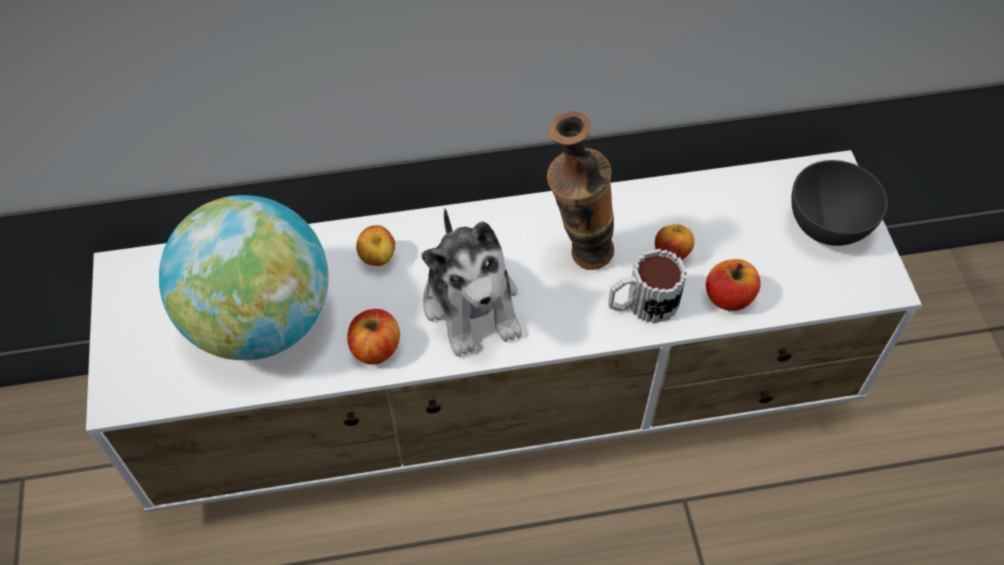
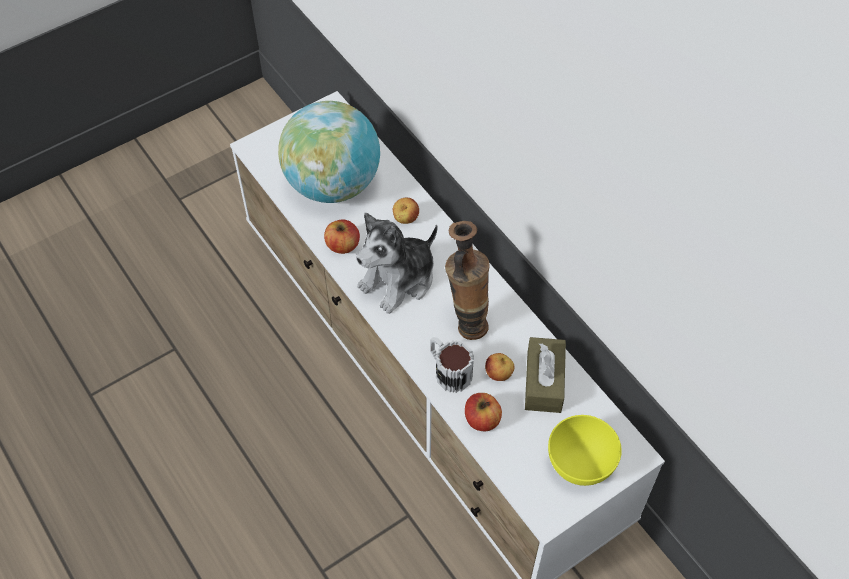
camera: 65 degrees right, 0 degrees up
(702, 214) = (544, 382): none -> brown tissue box
(826, 225) = (580, 463): grey bowl -> yellow bowl

